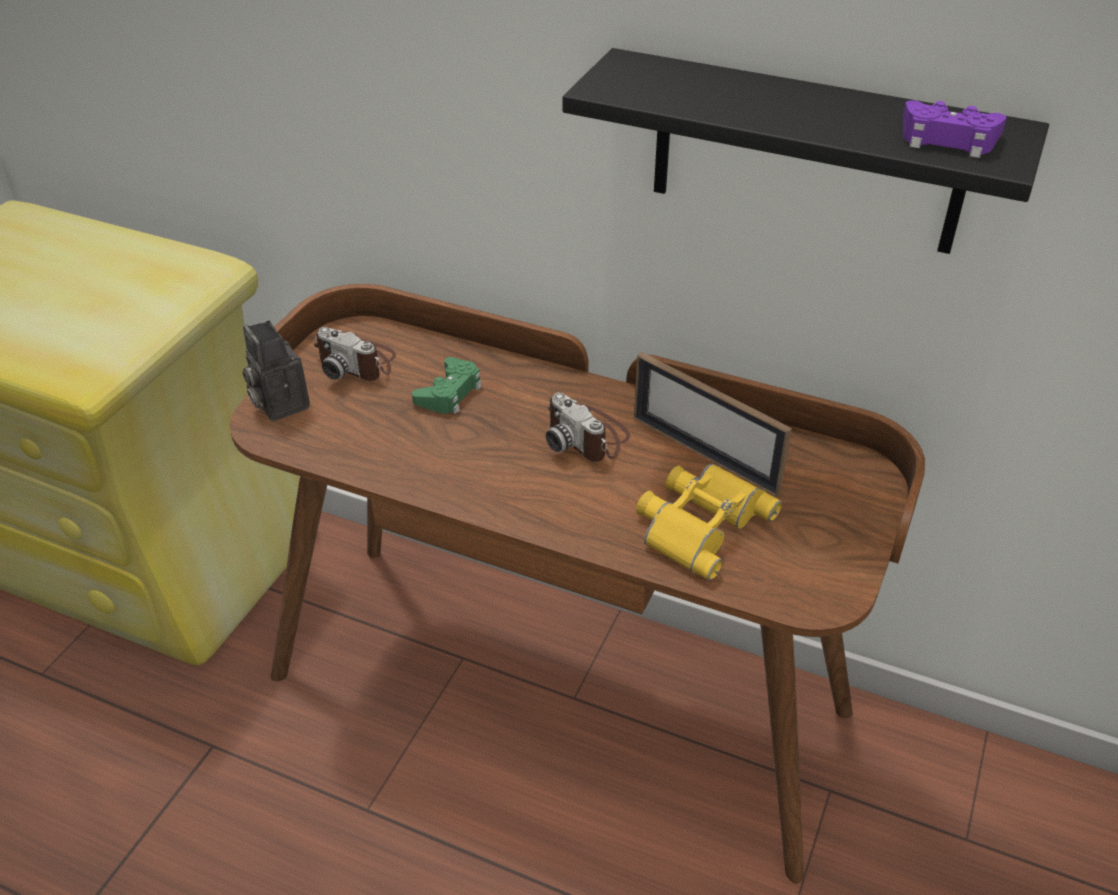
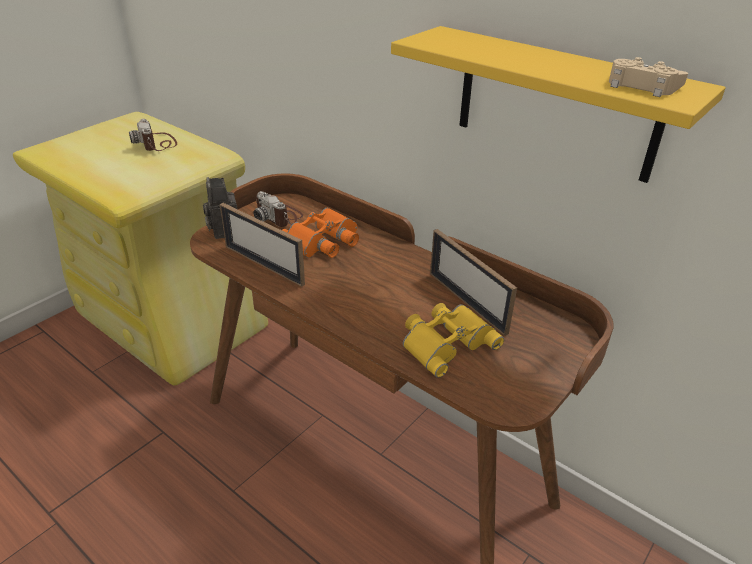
camera: 15 degrees right, 5 degrees down
(374, 452) = (263, 265): none -> picture frame
(449, 393) = (324, 241): green game controller -> orange binoculars
(587, 436) = (396, 278): camera -> camera (157, 143)
(807, 153) = (555, 103): black shelf -> yellow shelf
(948, 139) = (641, 86): purple game controller -> beige game controller

